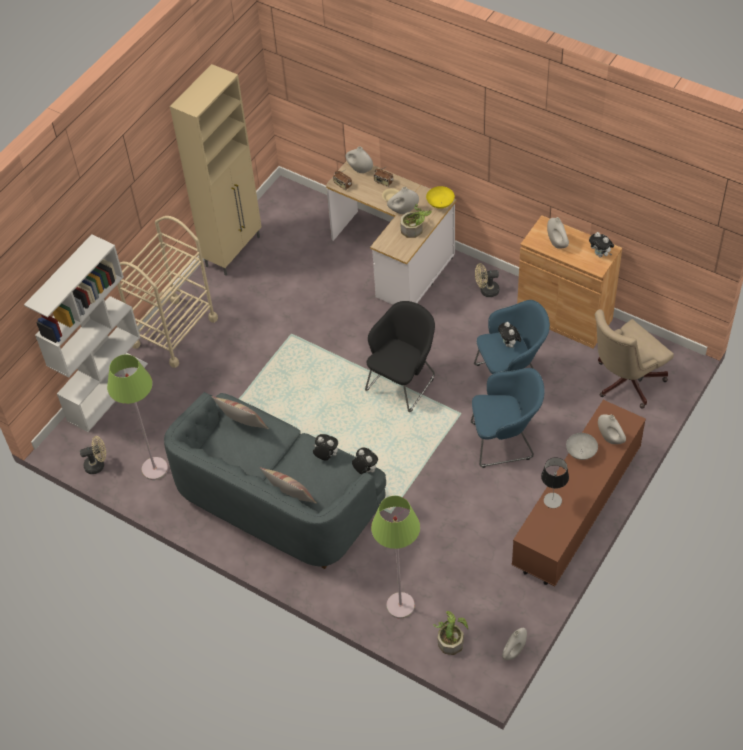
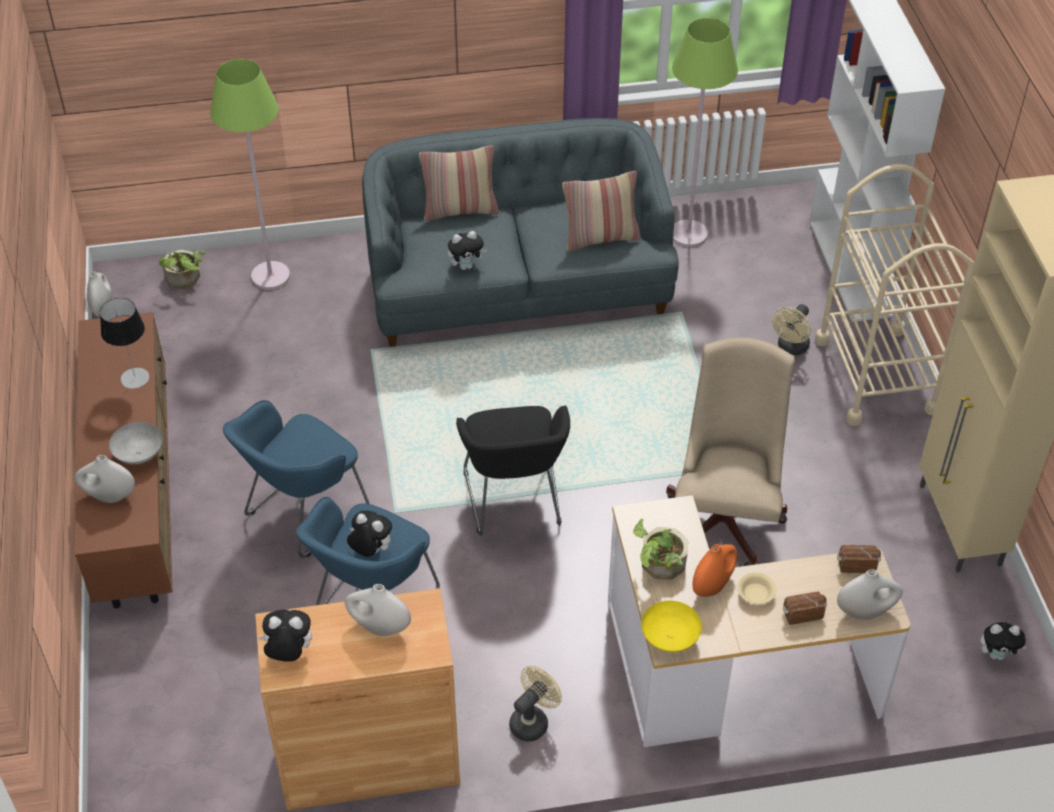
camera: 135 degrees right, 5 degrees down
(98, 465) = (753, 202): beige fan -> beige fan (791, 348)
(365, 470) = (404, 280): plush toy -> plush toy (997, 654)
(403, 211) = (712, 585): white vase -> orange vase
(624, 382) = (190, 711): beige office chair -> beige office chair (725, 516)

